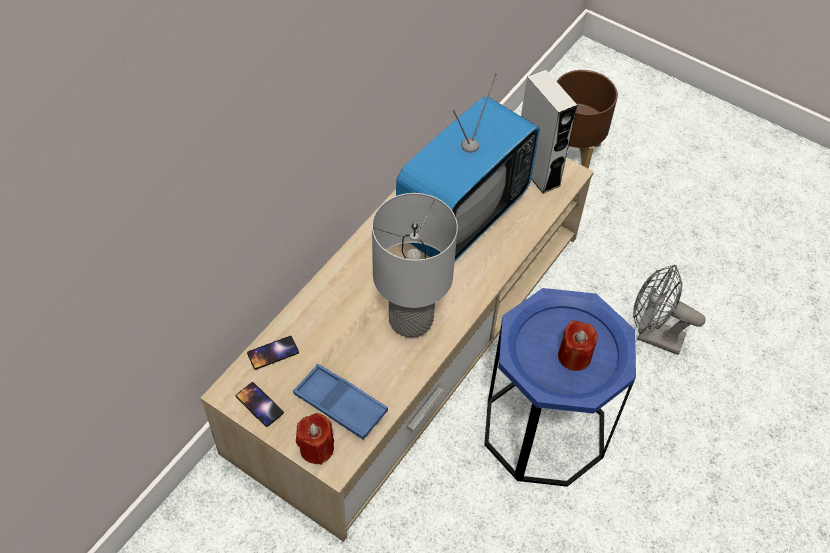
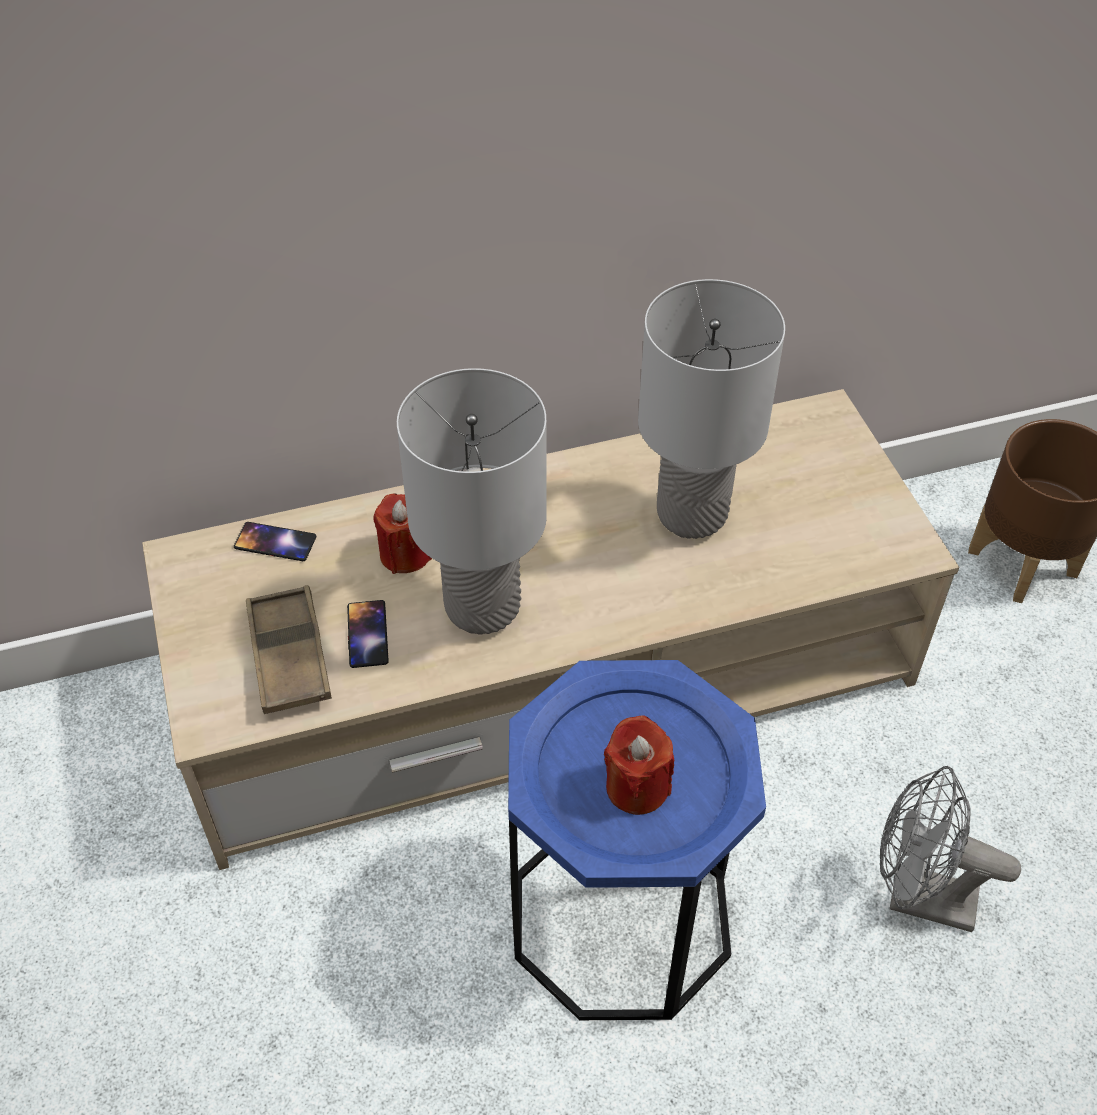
camera: 40 degrees right, 5 degrees down
(259, 404) = (196, 592): phone -> phone (367, 634)
(316, 448) = (206, 689): red candle -> red candle (405, 554)
(340, 404) = (289, 655): blue tray -> brown tray
(462, 216) = (692, 518): television -> grey table lamp
(537, 171) = (864, 519): grey speaker -> none
(653, 336) = (917, 897): grey fan -> grey fan turned 45 degrees counterclockwise

